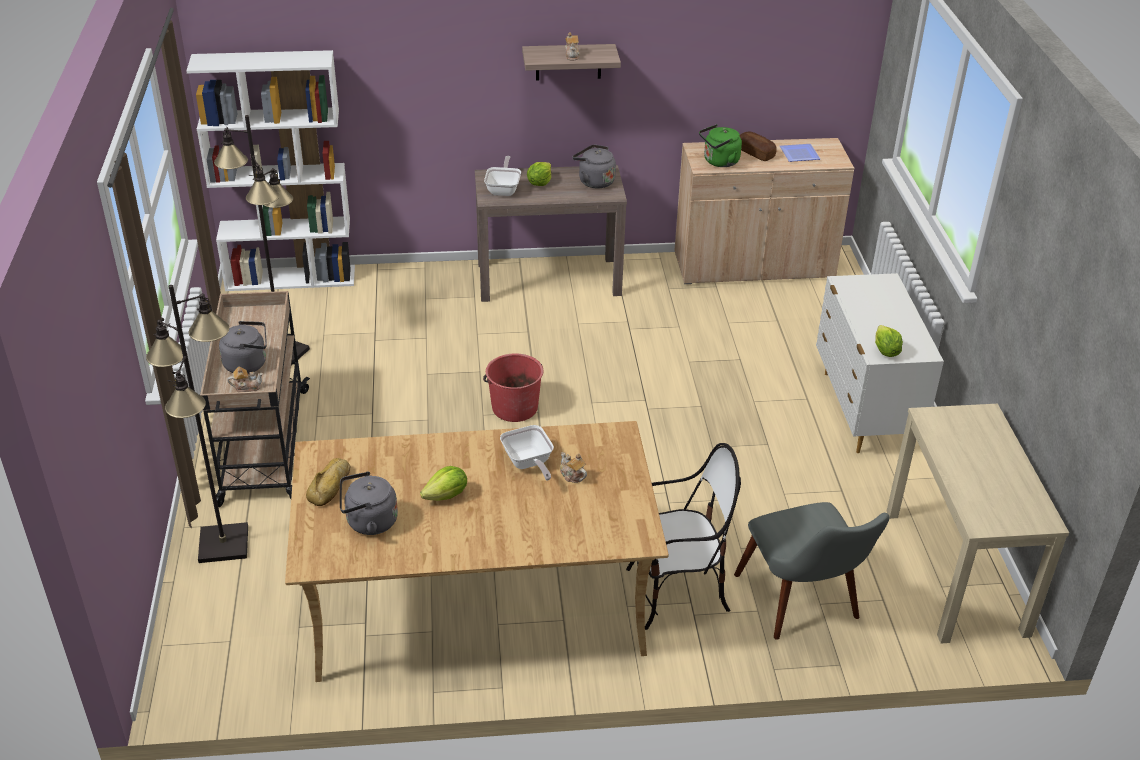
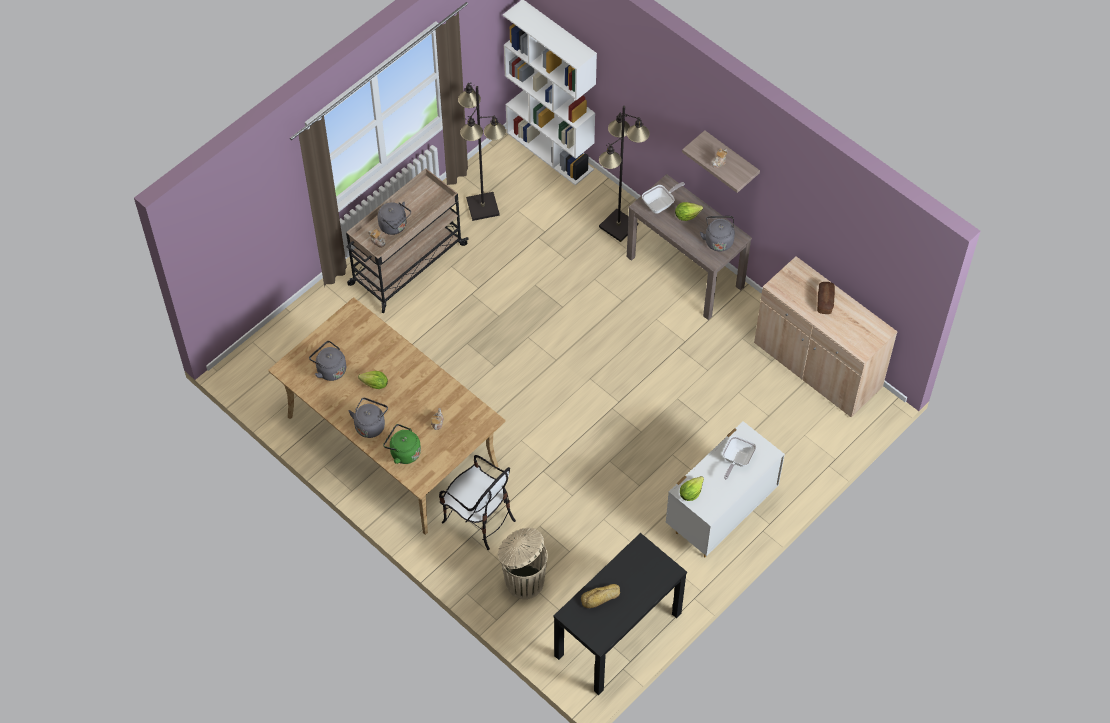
camera: 50 degrees right, 20 degrees up
(224, 544) = (329, 310): black floor lamp -> black floor lamp (618, 226)
(331, 486) = (338, 336): bread -> bread (601, 598)
(501, 534) = (370, 425): none -> grey kettle
(514, 407) = (548, 346): red bucket -> none
(528, 464) = (428, 399): frying pan -> frying pan (736, 460)
(719, 162) = (792, 290): green kettle -> green kettle (403, 452)
(800, 154) = (850, 324): plate -> none
(805, 607) = (523, 581): grey chair -> beige trash can
(956, 571) = (618, 635): beige console table -> black console table

